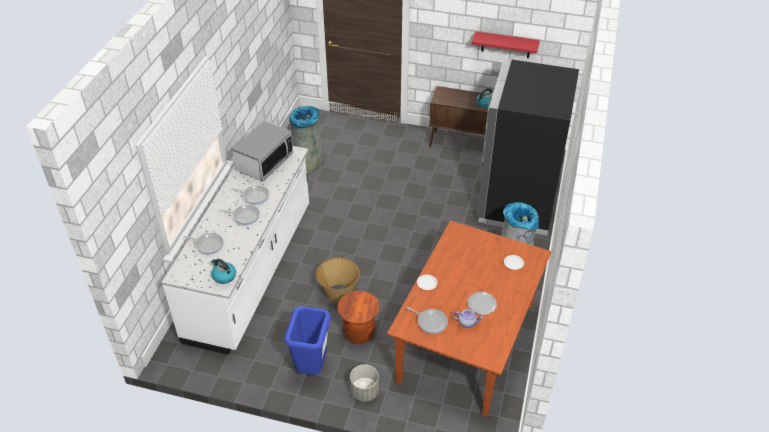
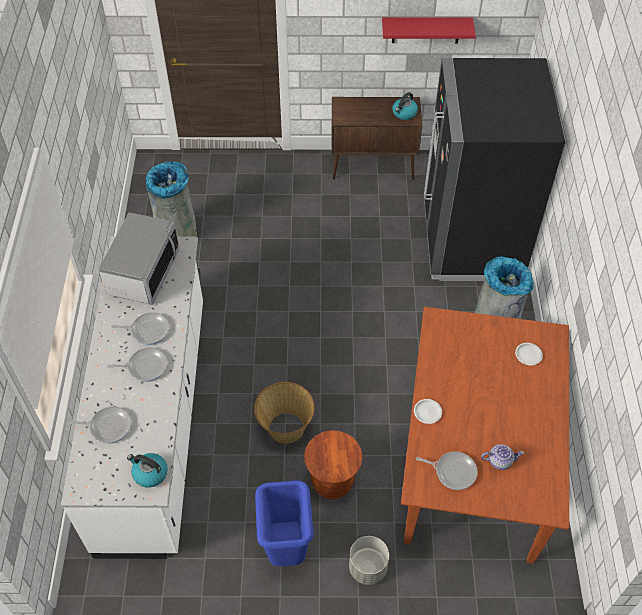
camera: 15 degrees left, 10 degrees up
(482, 304) = (509, 428): plate -> none

